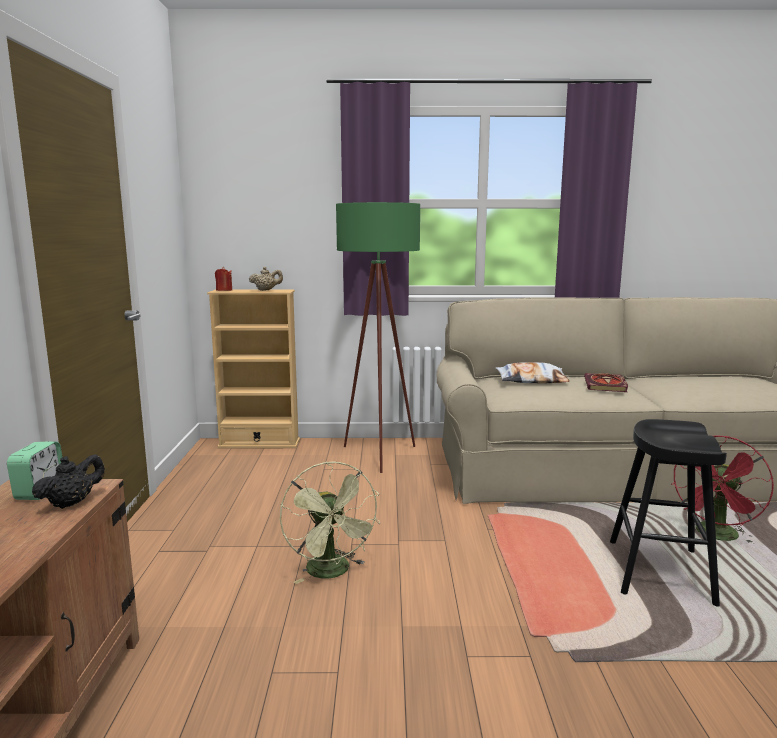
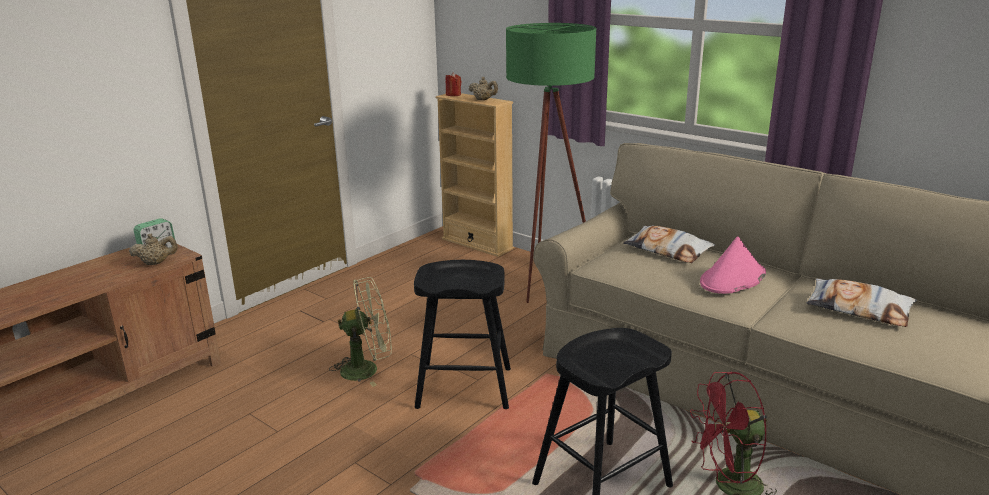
camera: 40 degrees right, 10 degrees up
(72, 503) = (156, 263): black teapot -> beige teapot
(332, 572) = (367, 369): green fan -> green fan turned 120 degrees counterclockwise
(446, 551) = (464, 388): none -> black stool
(606, 385) = (732, 279): book -> pink hat
(696, 383) = (859, 309): none -> pillow

